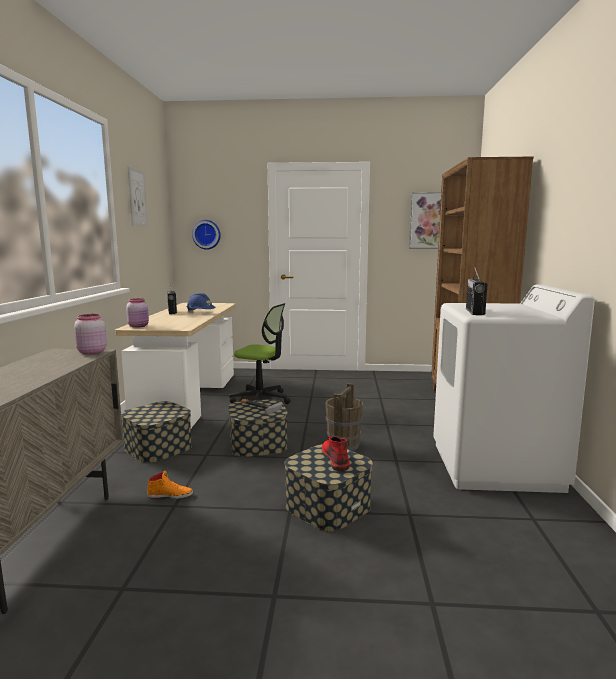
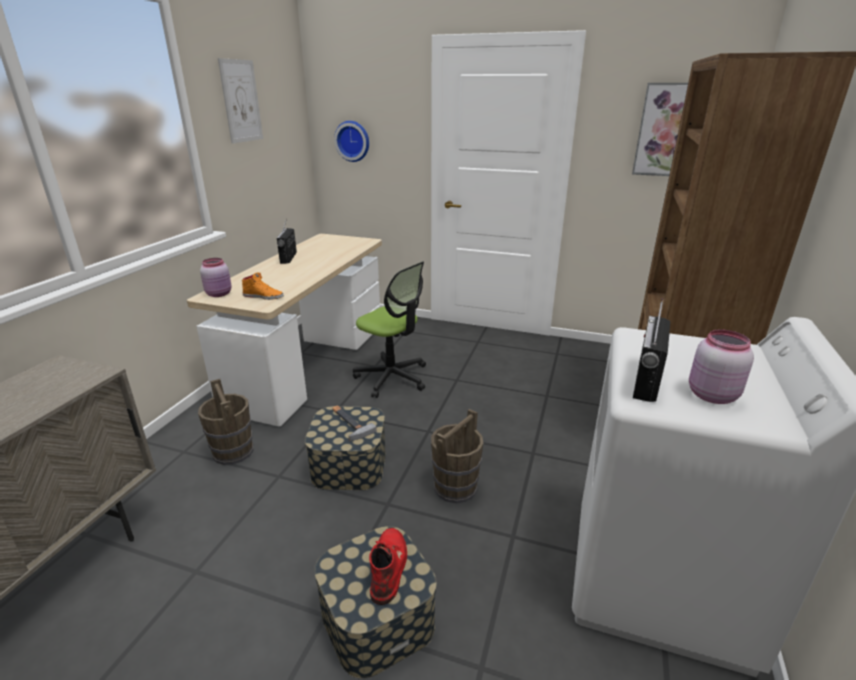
camera: 15 degrees right, 15 degrees up
(91, 352) = (89, 374): pink jar -> pink jar (710, 395)
(158, 447) = (233, 451): storage box -> brown bucket
(170, 495) = (202, 548): orange shoe -> orange shoe (263, 296)
(201, 313) = (319, 264): blue hard hat -> none

